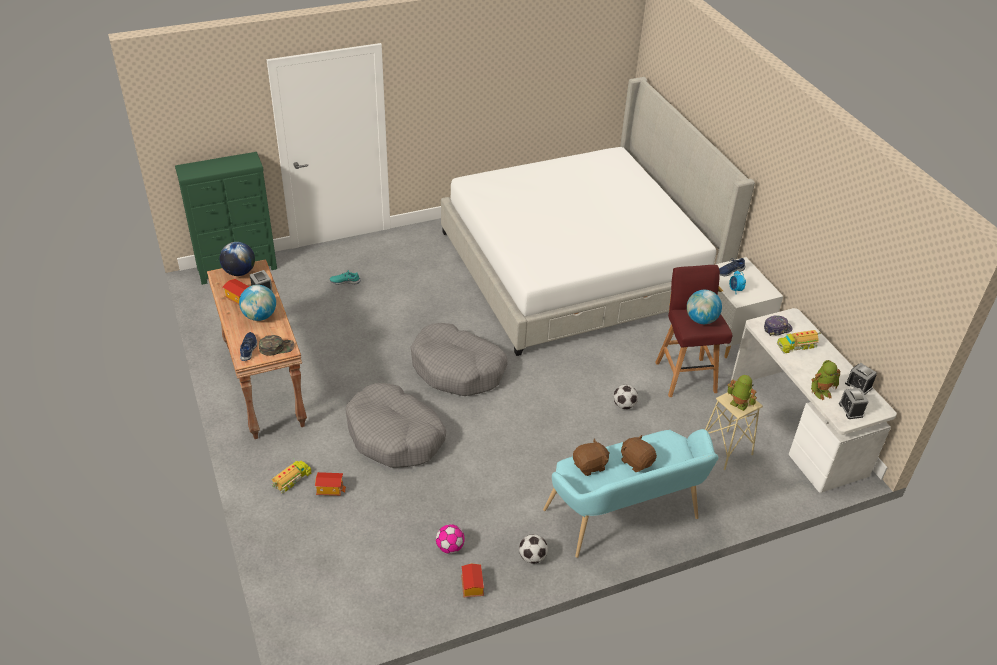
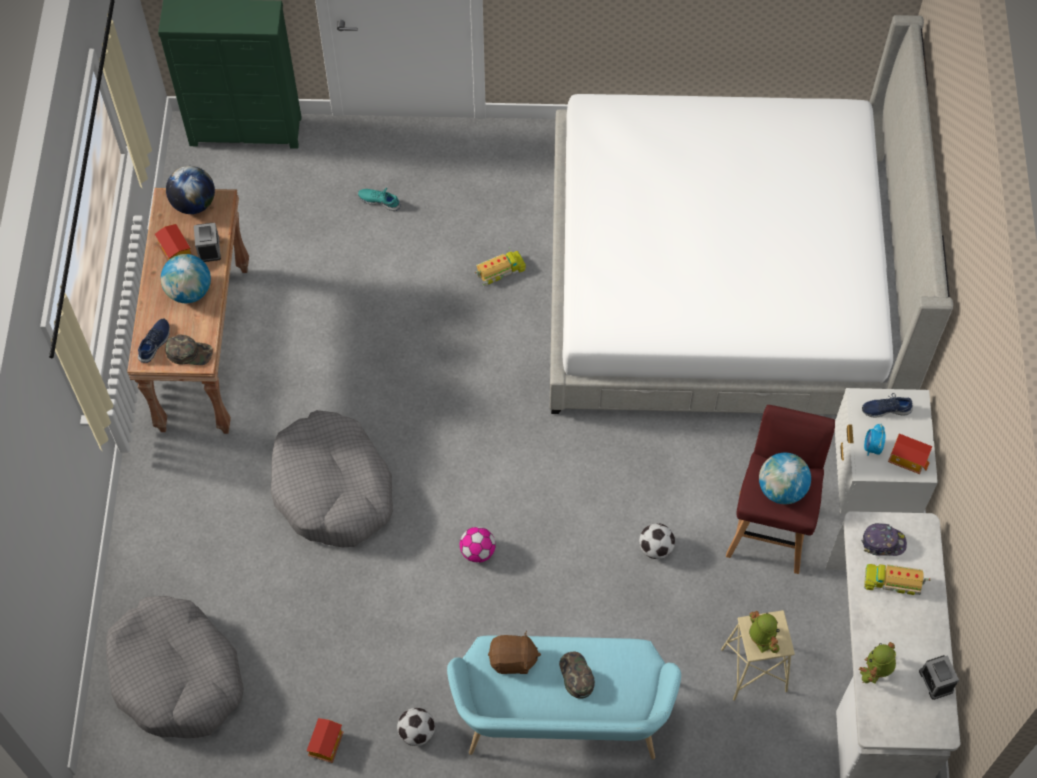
camera: 25 degrees right, 20 degrees up
(292, 480) = (181, 510): toy truck -> toy truck (500, 271)
(330, 489) = (220, 541): toy house -> toy house (907, 459)
(450, 547) = (325, 680): football -> football (477, 551)
(458, 369) = (462, 408): grey dog bed -> grey dog bed (177, 675)
(636, 461) = (576, 675): brown plush toy -> green cap
(821, 392) = (875, 672): toy robot -> toy robot turned 120 degrees clockwise
(850, 410) = (897, 716): alarm clock -> none

